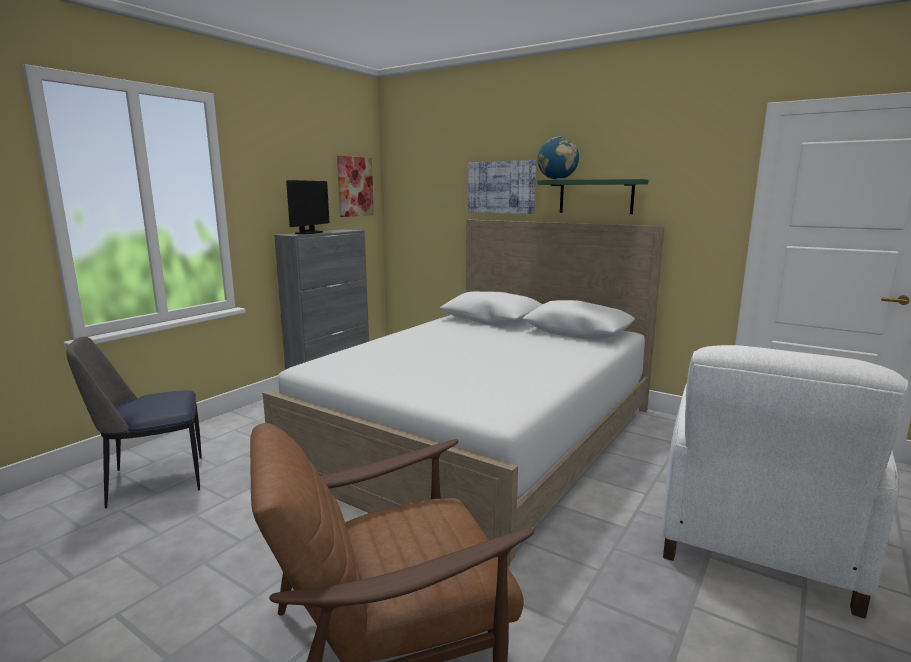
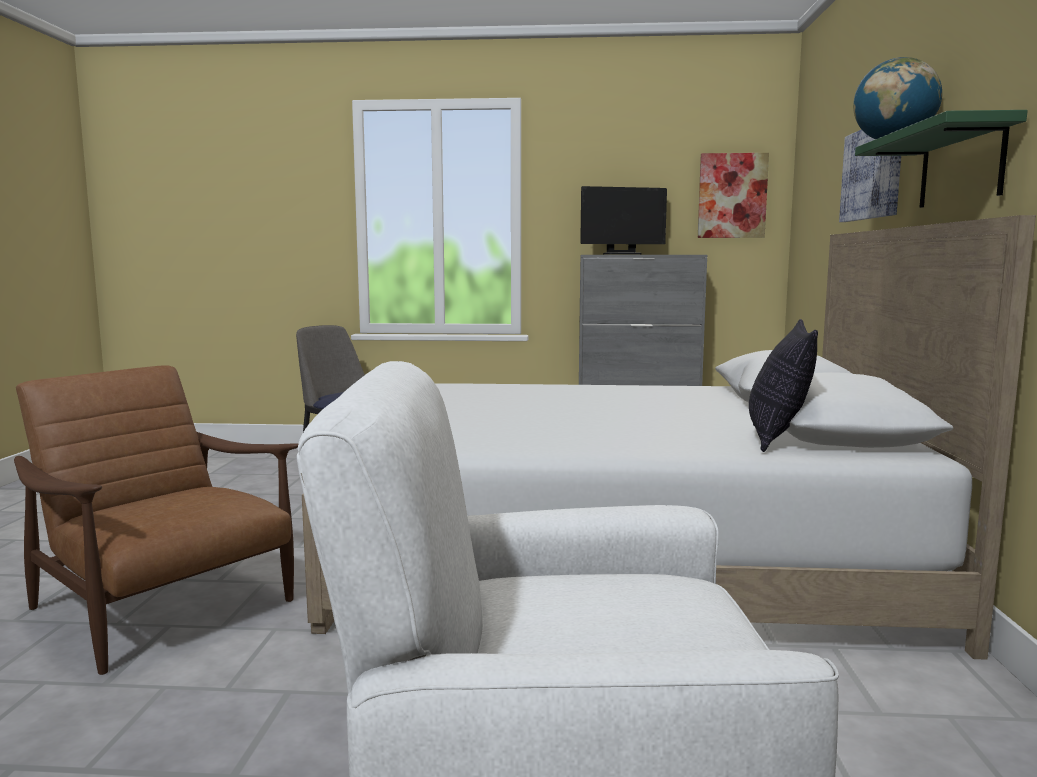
camera: 60 degrees right, 5 degrees down
(582, 341) = (777, 439): none -> pillow

